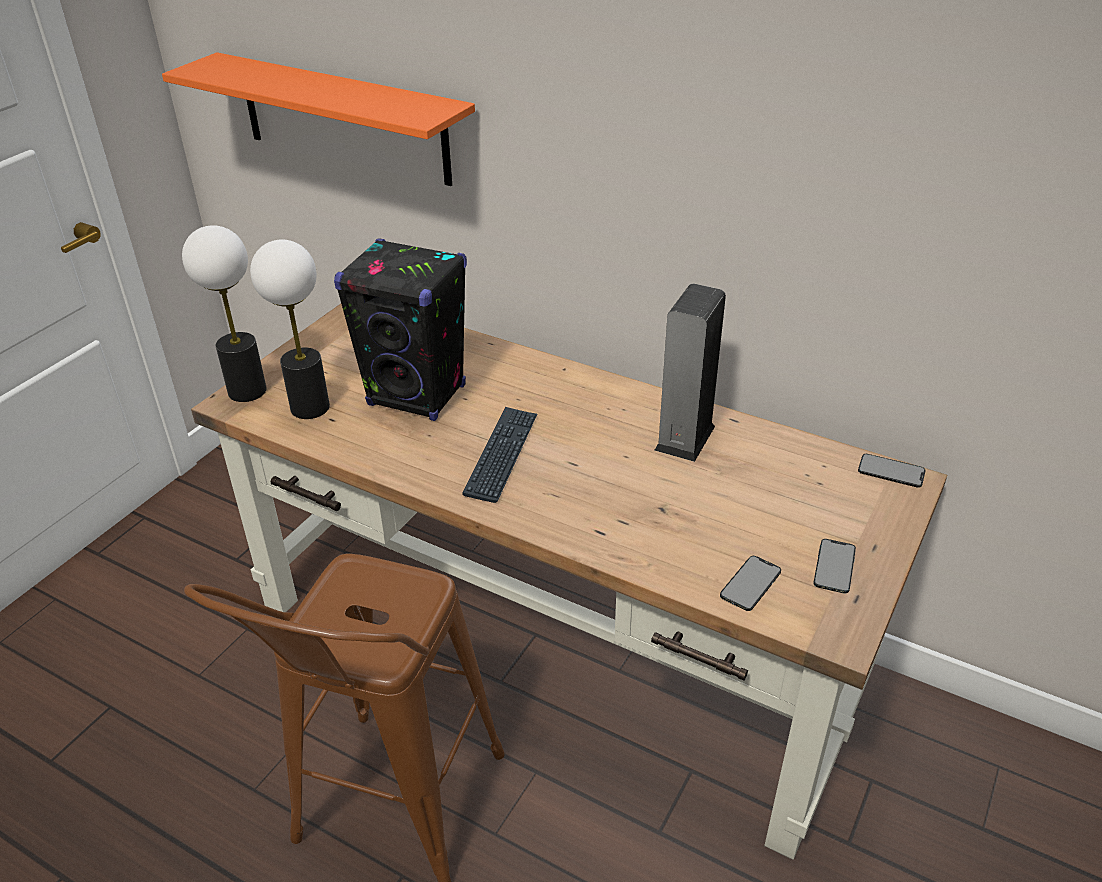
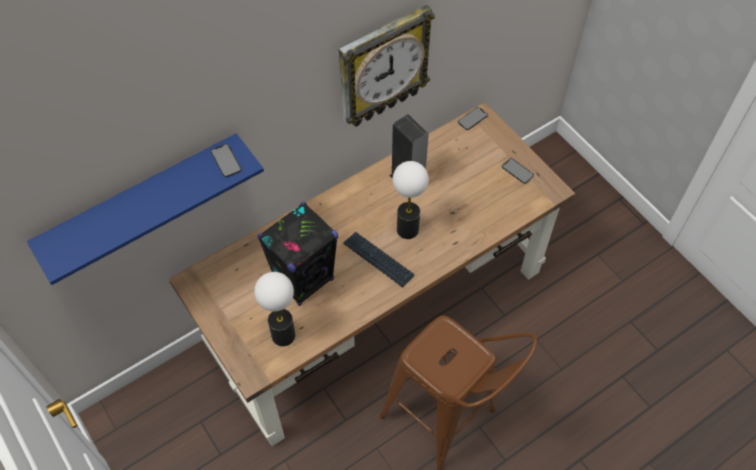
camera: 65 degrees left, 20 degrees up
(248, 391) = (246, 364): table lamp -> table lamp (407, 229)
(343, 119) = (142, 202): orange shelf -> blue shelf
(737, 182) = (382, 67): none -> wall clock
(750, 583) = (513, 204): phone -> phone (226, 160)

